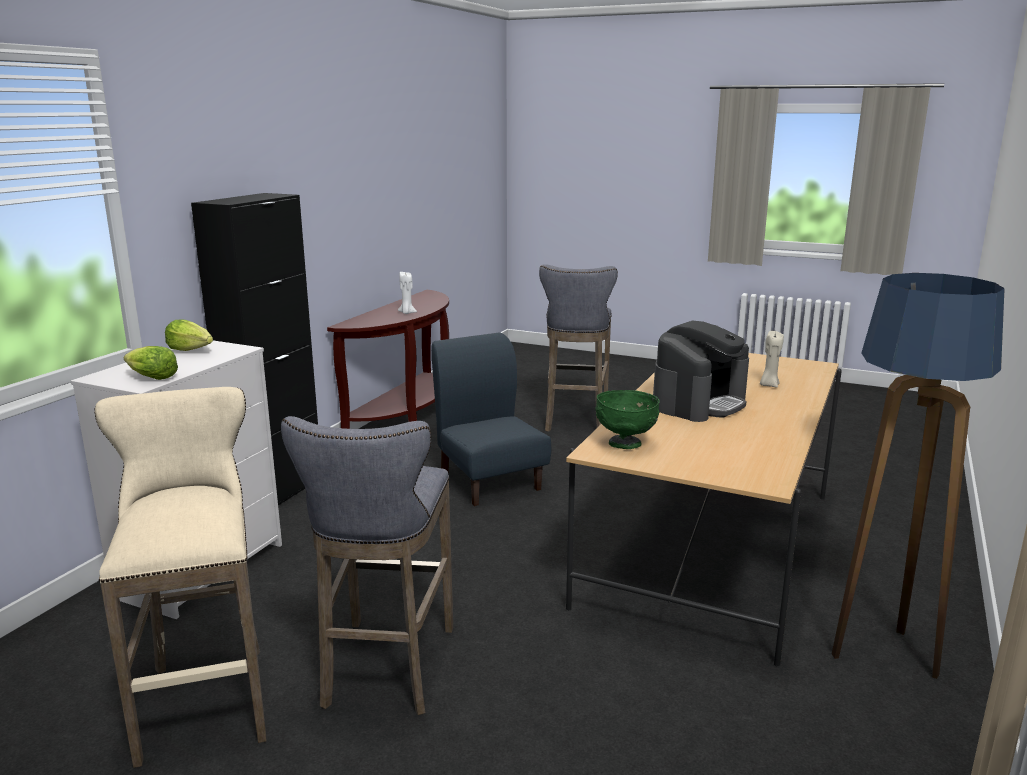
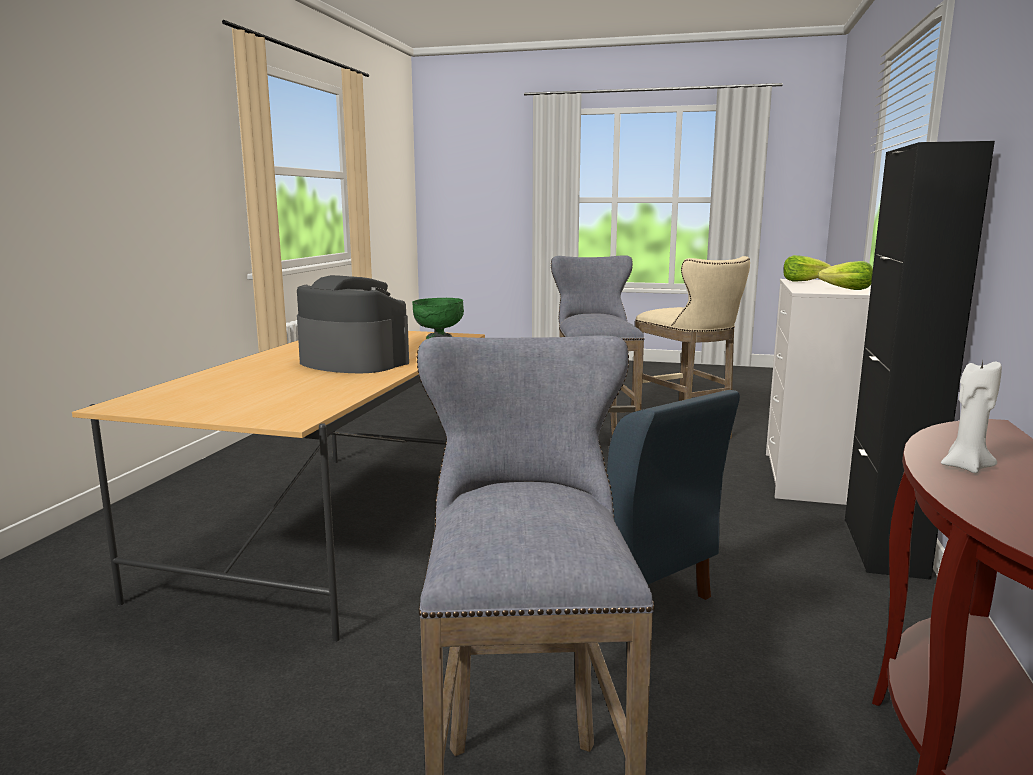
camera: 170 degrees right, 5 degrees down
(699, 403) = (352, 362): coffee machine -> coffee machine turned 90 degrees clockwise
(769, 385) = (245, 379): beige candle -> none
(880, 655) = (255, 470): floor lamp -> none

